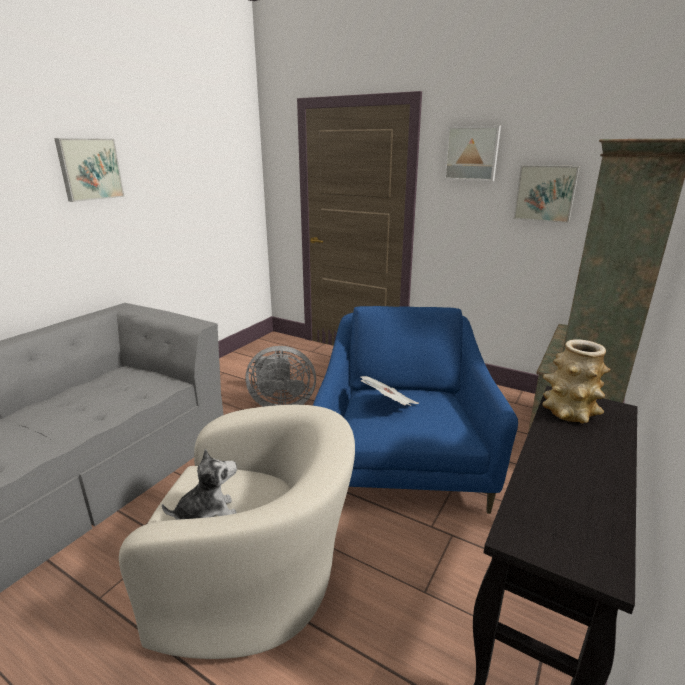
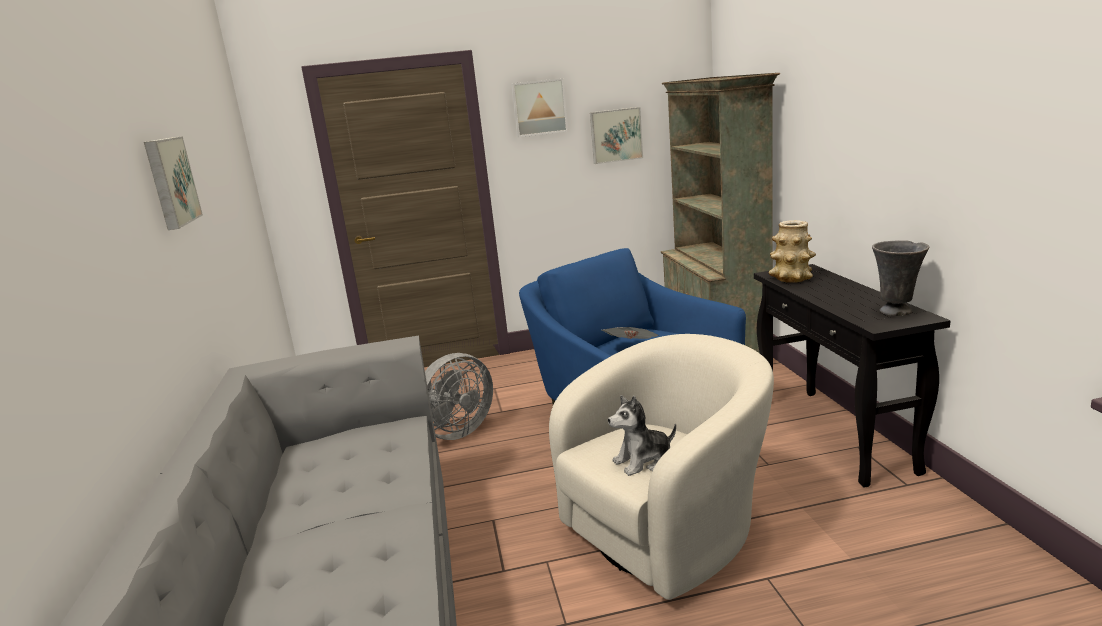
camera: 40 degrees left, 5 degrees down
(207, 515) = (643, 461): plush toy -> plush toy turned 135 degrees counterclockwise
(585, 535) = (896, 312): none -> grey vase

